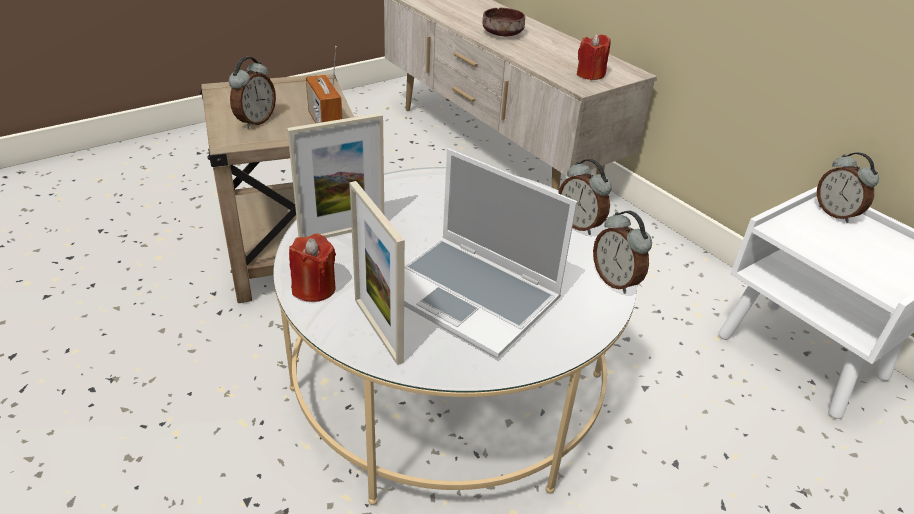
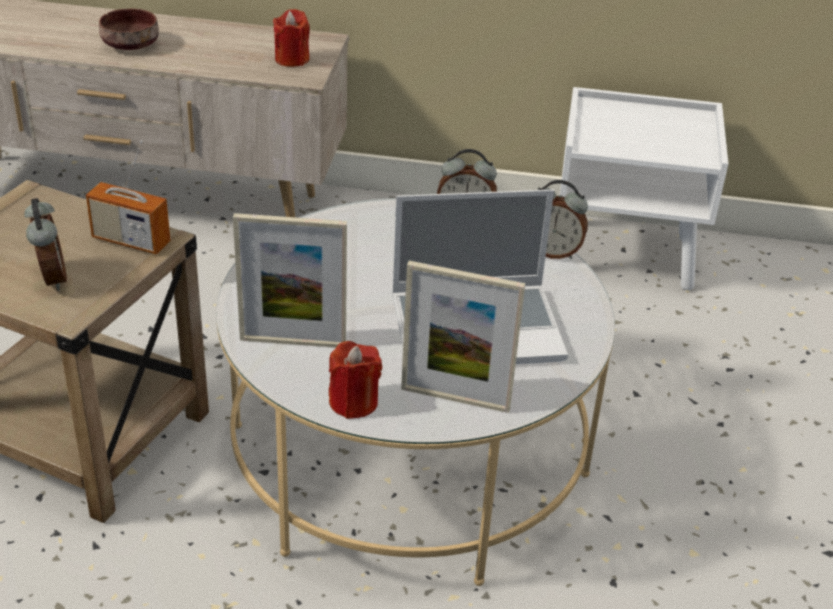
camera: 45 degrees left, 0 degrees up
(342, 232) = (293, 342): picture frame -> picture frame turned 75 degrees clockwise
(836, 214) = (607, 110): alarm clock -> none

